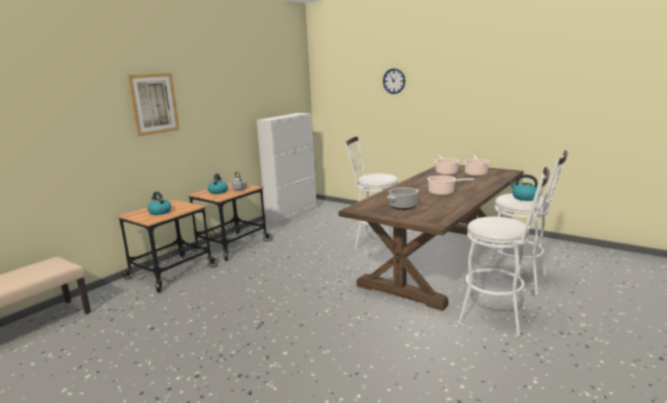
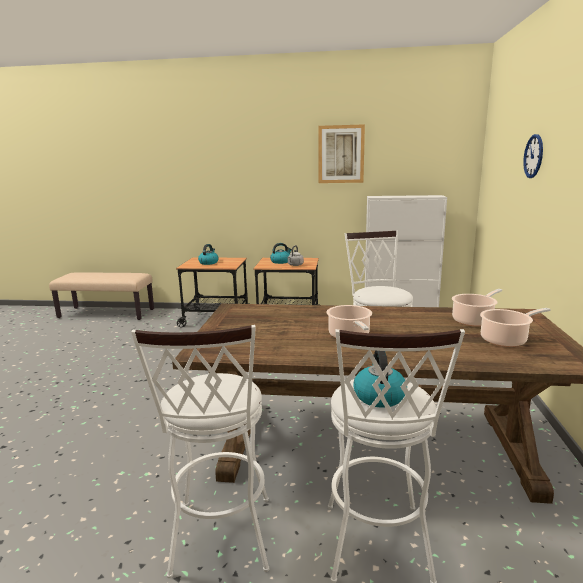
camera: 60 degrees right, 0 degrees up
(154, 104) = (242, 167): picture -> picture (341, 154)
(403, 206) = (259, 326): cooking pot -> none

